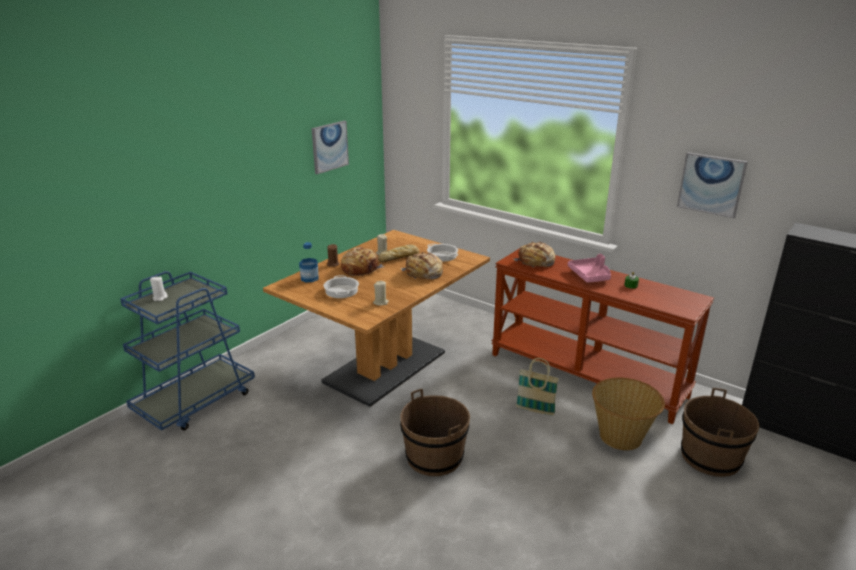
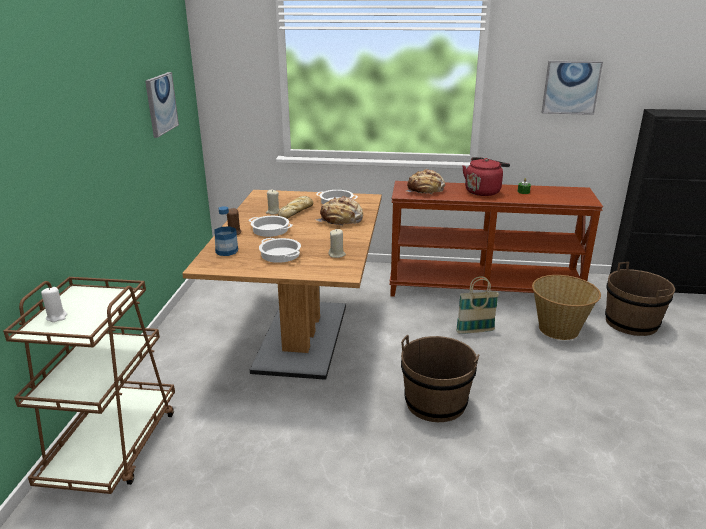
camera: 30 degrees left, 0 degrees up
(196, 401) = (113, 446): blue cart -> brown cart
(360, 268) = (270, 230): bread -> cooking pot
(590, 275) = (483, 191): pink tray -> red kettle

